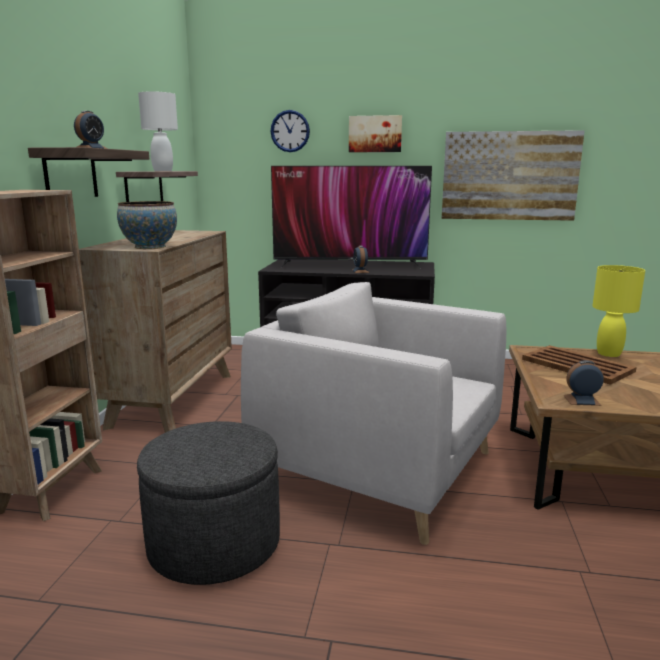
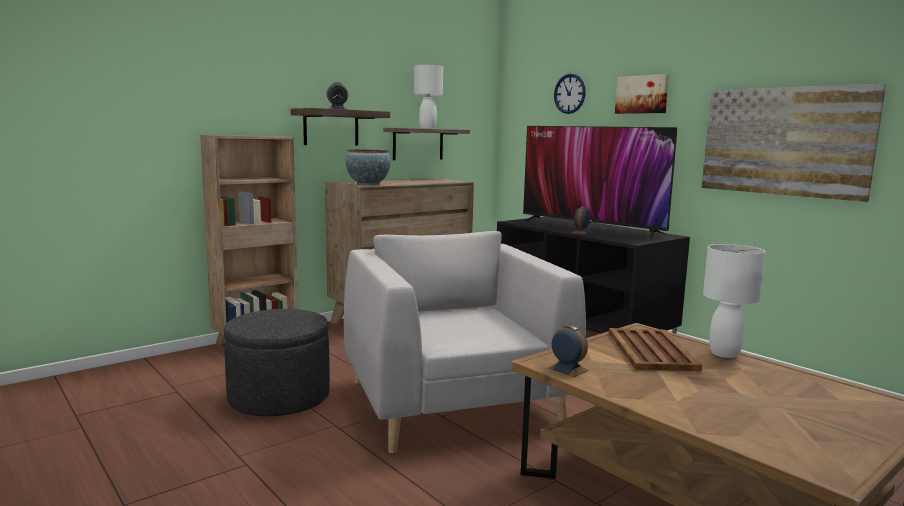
camera: 40 degrees right, 5 degrees down
(609, 354) = (725, 353): yellow table lamp -> white table lamp

